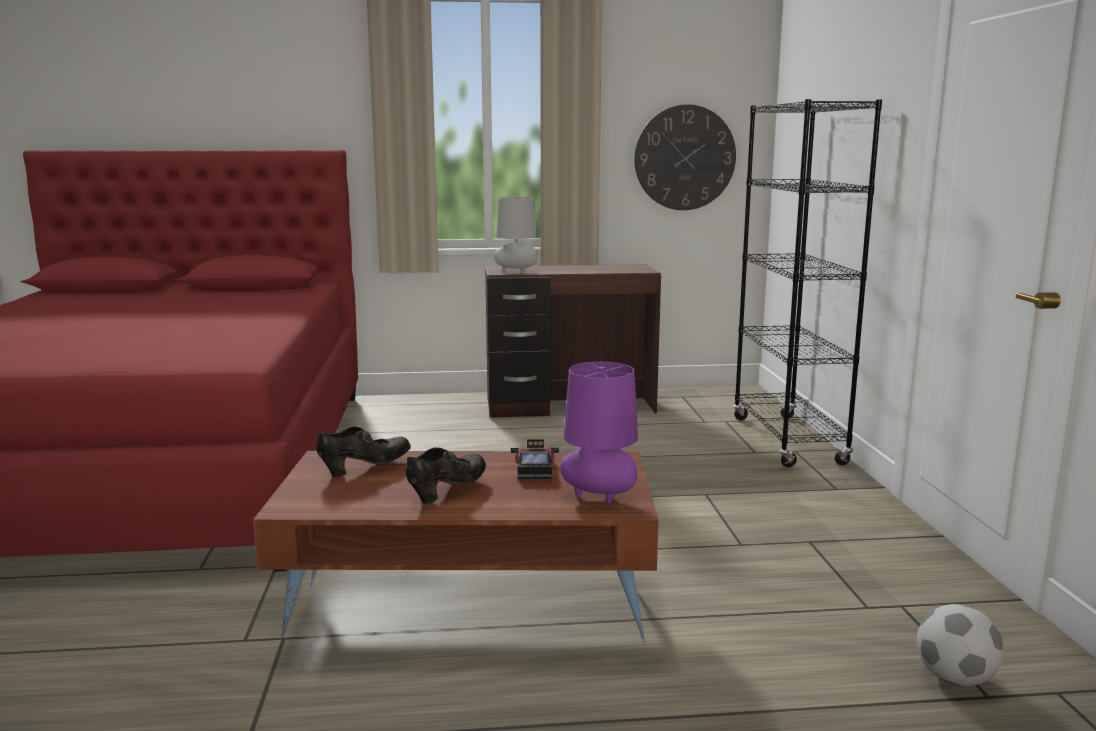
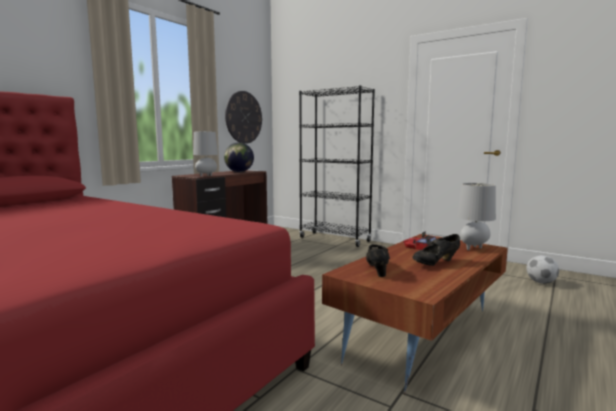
camera: 50 degrees left, 5 degrees down
(448, 490) = (435, 263): black shoe -> black shoe turned 105 degrees counterclockwise
(599, 498) = (473, 248): purple table lamp -> grey table lamp
(609, 269) = (239, 172): none -> globe

